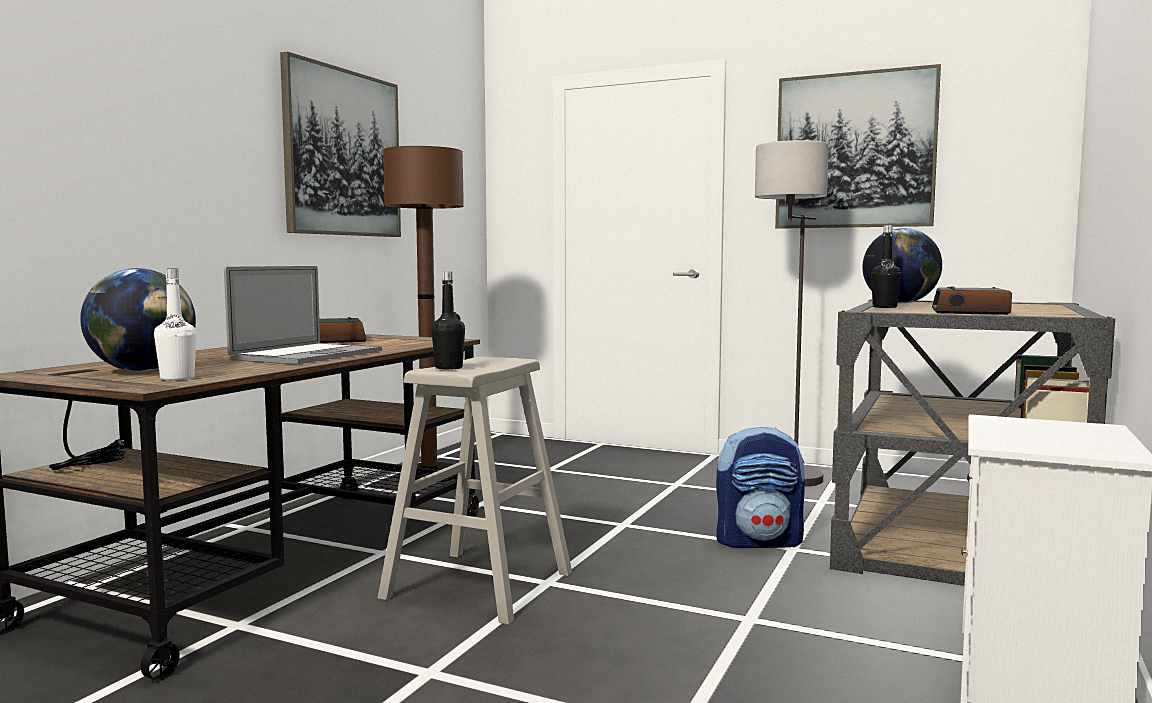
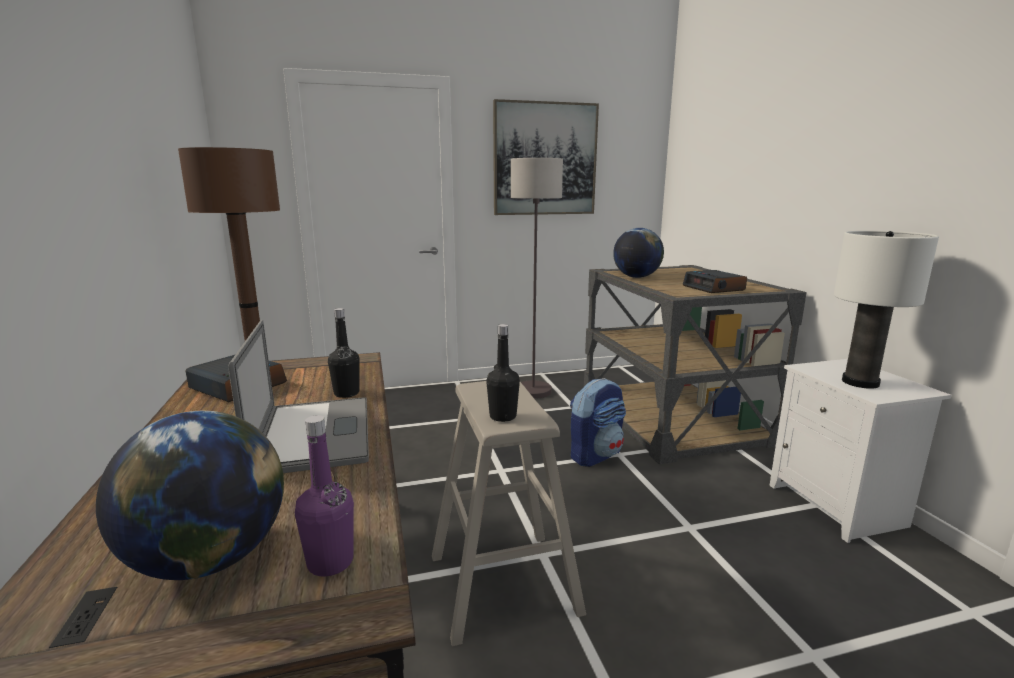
camera: 40 degrees left, 10 degrees up
(177, 378) = (330, 562): white bottle -> purple bottle
(342, 153) = (132, 151): picture -> none
(884, 307) = (658, 286): black bottle -> black bottle (346, 393)
(1030, 436) = (861, 382): none -> white table lamp

